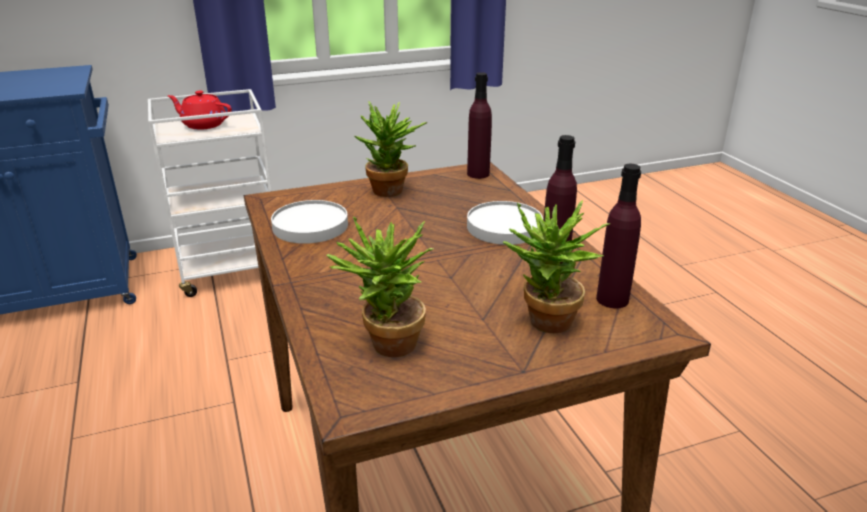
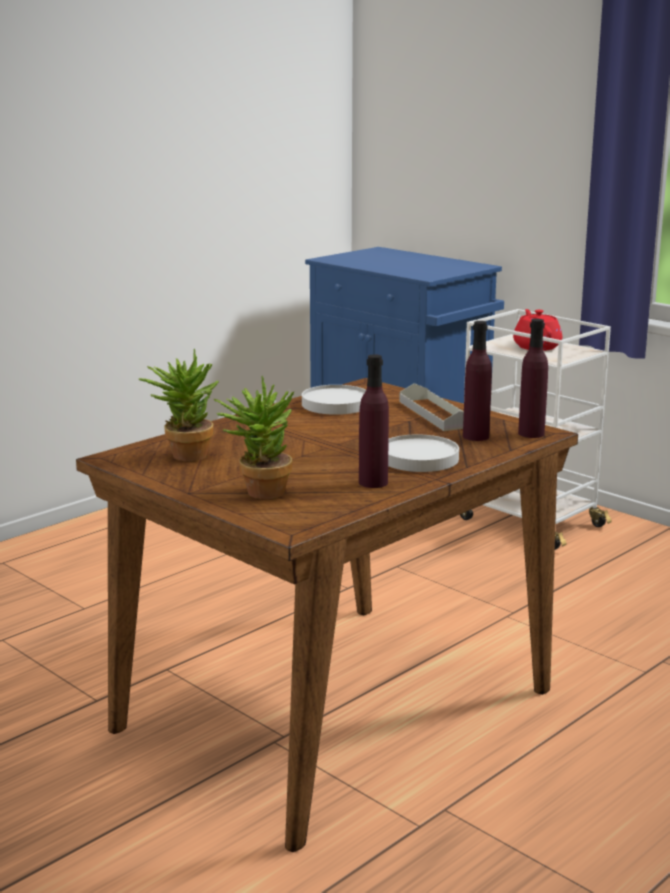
camera: 65 degrees right, 10 degrees down
(391, 193) = (435, 414): potted plant -> grey tray
(612, 299) = (325, 508): purple bottle -> purple bottle (475, 436)

